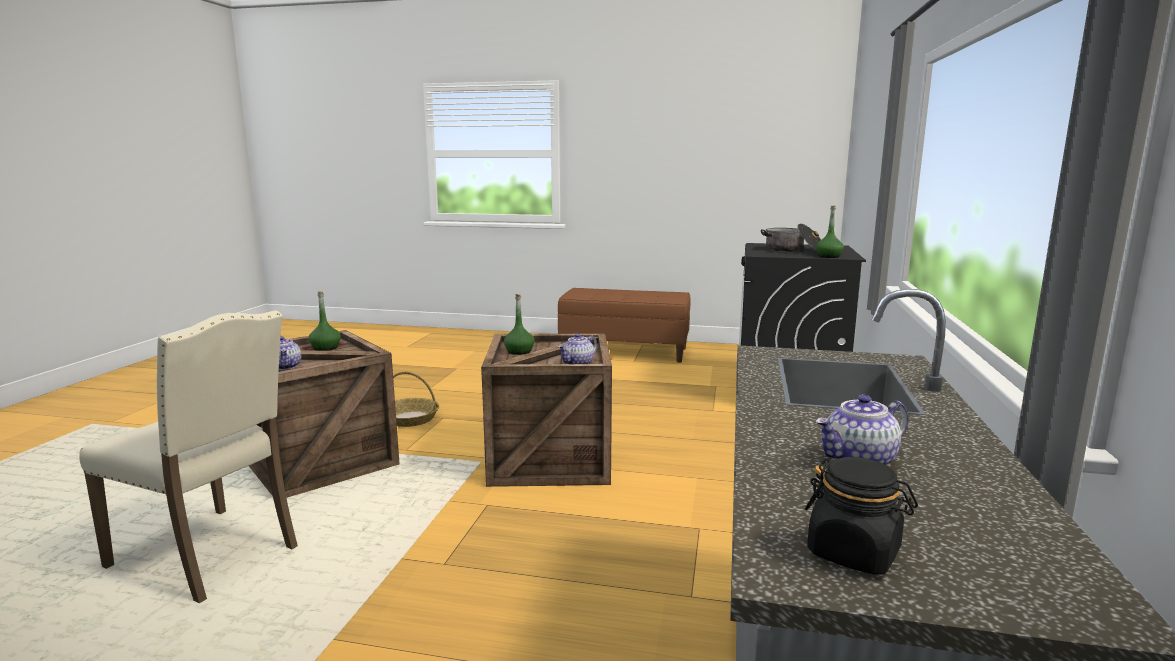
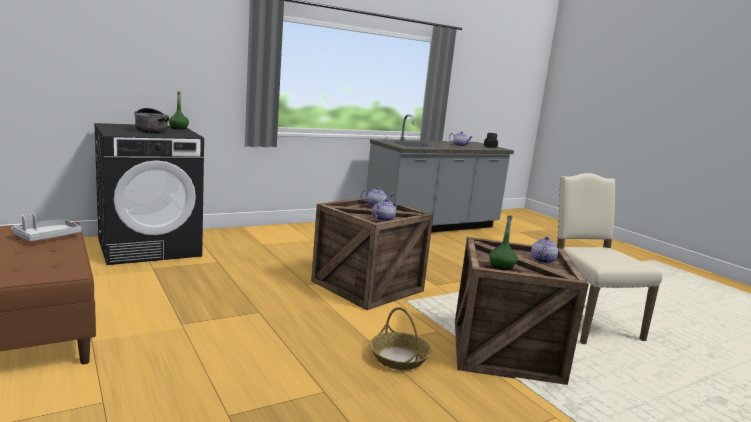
camera: 135 degrees left, 0 degrees up
(519, 351) = (384, 219): green bottle -> teapot
(649, 297) = (46, 237): none -> grey tray

